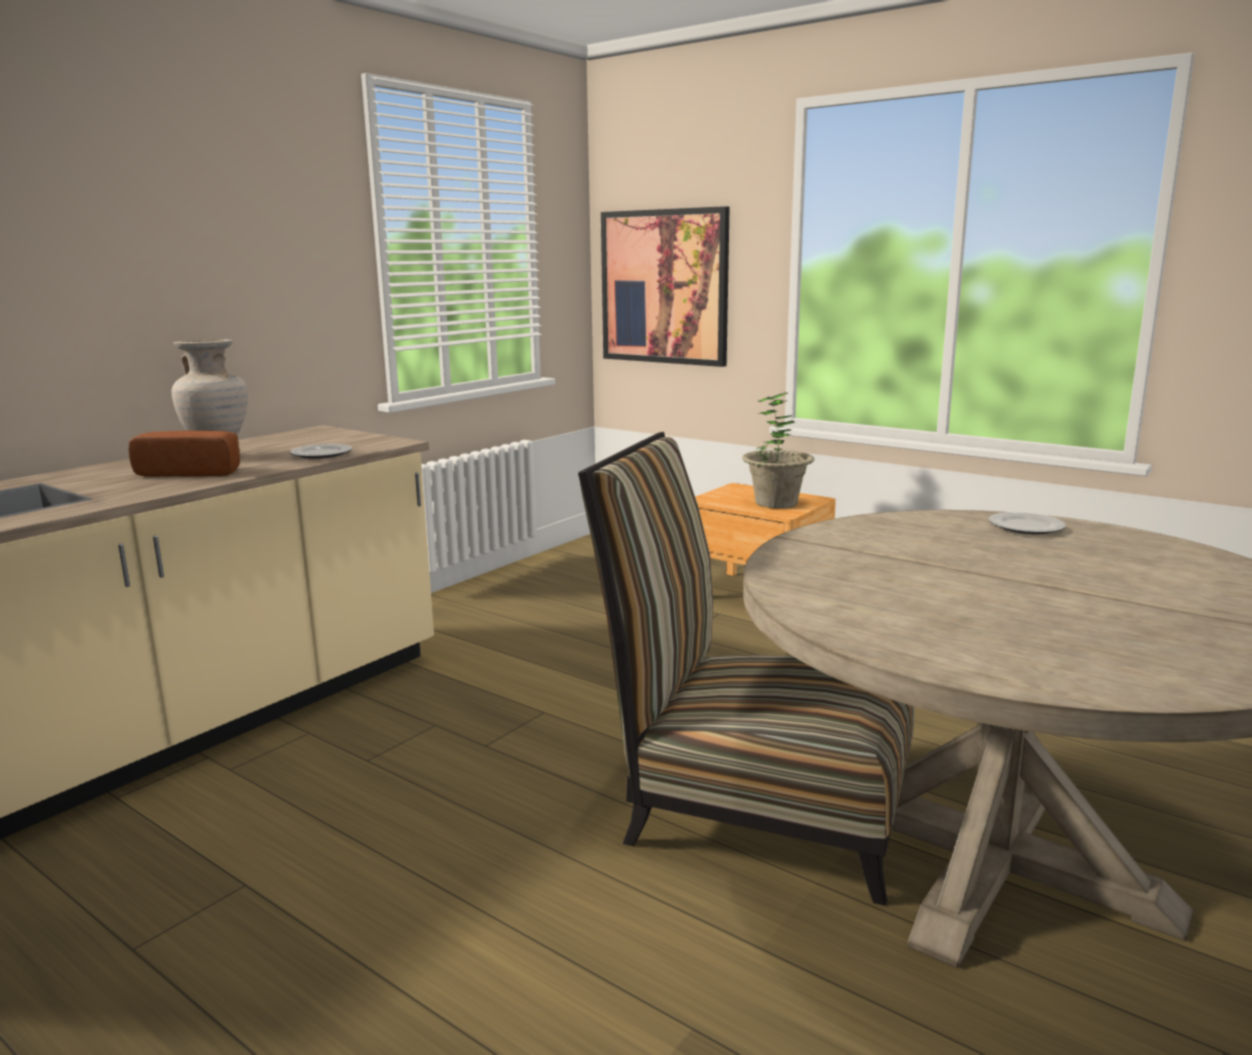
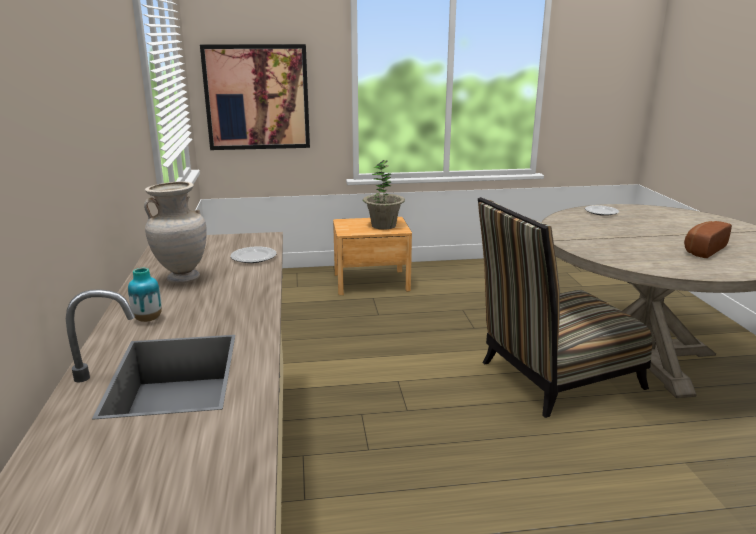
camera: 45 degrees left, 5 degrees up
(98, 474) = (148, 319): none -> vase
(193, 472) = (220, 294): bread -> bread (702, 249)

